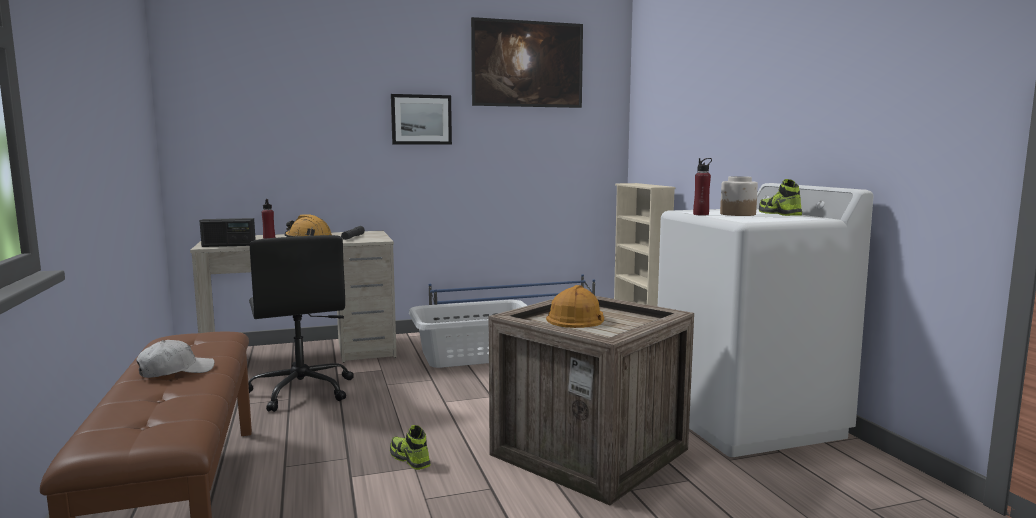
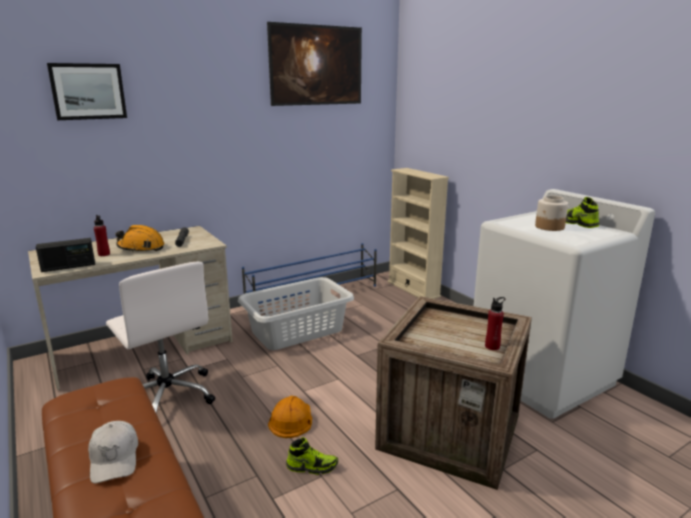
camera: 15 degrees left, 10 degrees up
(176, 371) = (115, 458): white cap -> white cap turned 120 degrees clockwise
(301, 391) = (167, 396): black office chair -> white office chair
(410, 459) = (312, 466): shoe -> shoe turned 150 degrees clockwise
(421, 119) = (227, 121): picture -> picture (88, 91)
(576, 318) = (443, 331): orange hard hat -> orange hard hat (291, 419)
(701, 214) = (524, 230): red bottle -> red bottle (492, 346)

